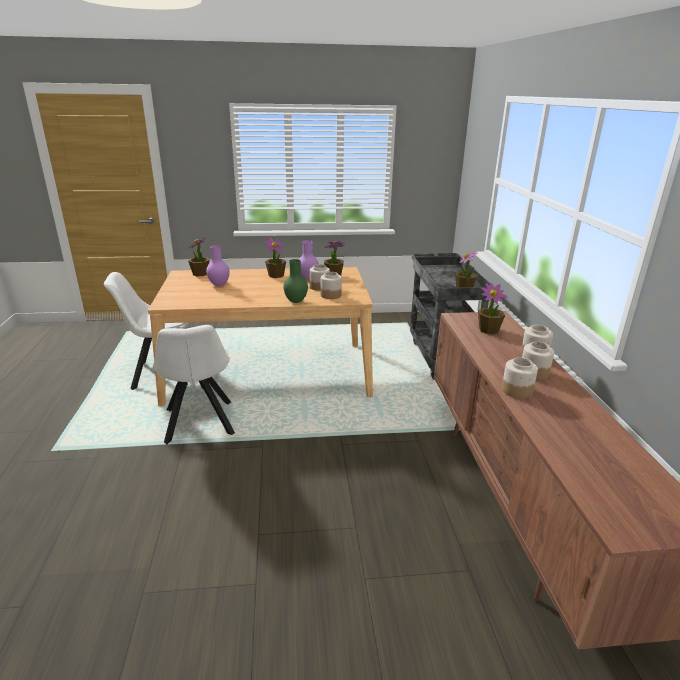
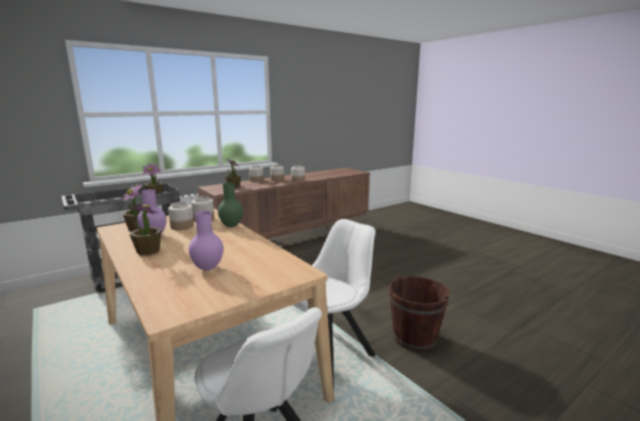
camera: 120 degrees left, 10 degrees down
(148, 481) = (414, 338): none -> brown bucket
(200, 274) = (162, 298): potted plant -> none

